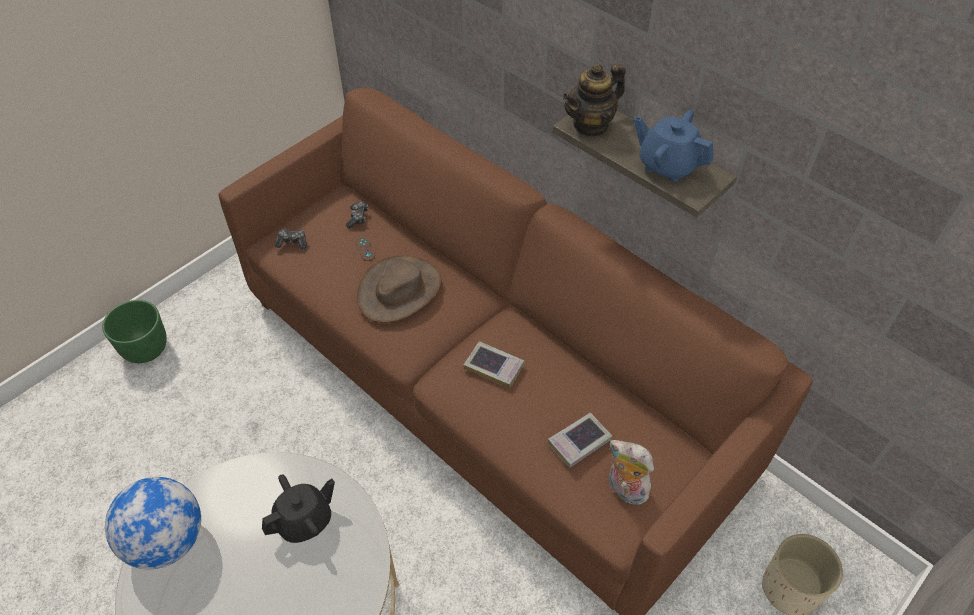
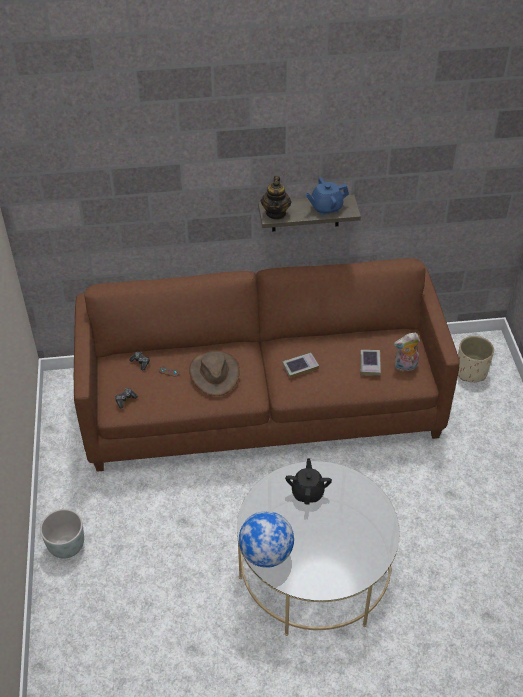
camera: 50 degrees left, 5 degrees down
(146, 349) = (66, 546): green planter -> grey planter

